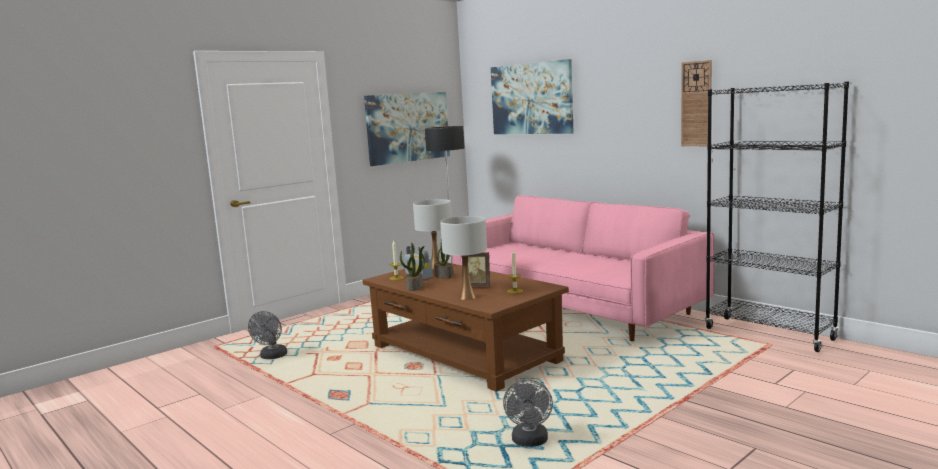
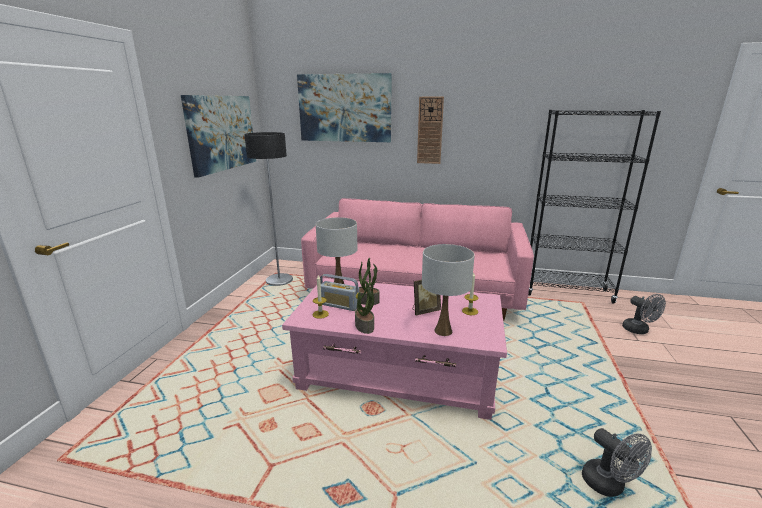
camera: 35 degrees left, 10 degrees up
(272, 357) = (177, 451): grey fan -> grey fan (639, 330)
(464, 354) = (398, 373): brown coffee table -> pink coffee table
(696, 104) = (514, 121): wall clock -> wall clock (430, 130)

